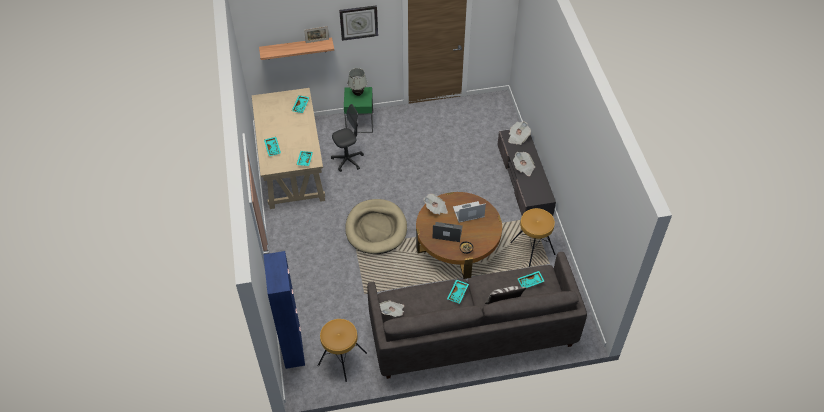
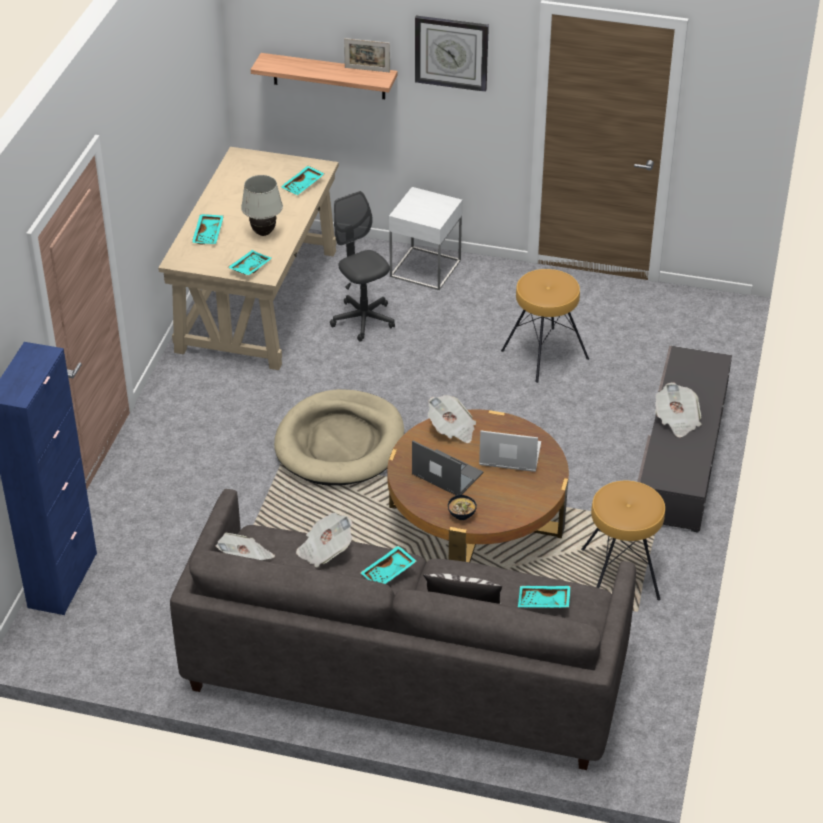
camera: 25 degrees right, 10 degrees down
(342, 359) = (135, 629): brown stool -> brown stool (544, 354)
(347, 160) = (363, 320): grey office chair -> grey office chair turned 120 degrees counterclockwise
(358, 94) = (429, 203): white table lamp -> white table lamp (264, 233)
(359, 123) = (425, 268): green side table -> white side table
(518, 137) = (700, 367): newspaper -> newspaper (324, 550)

